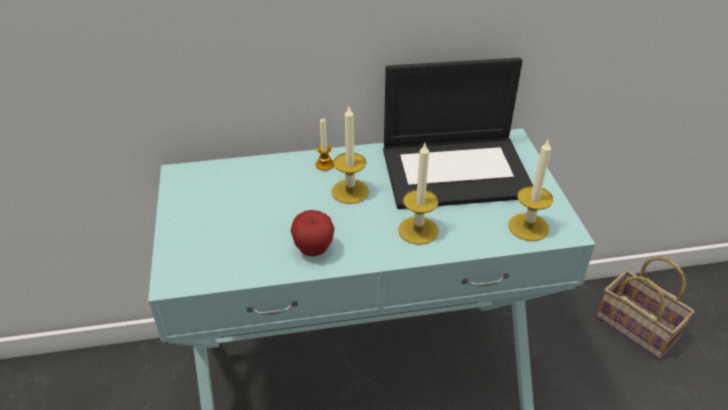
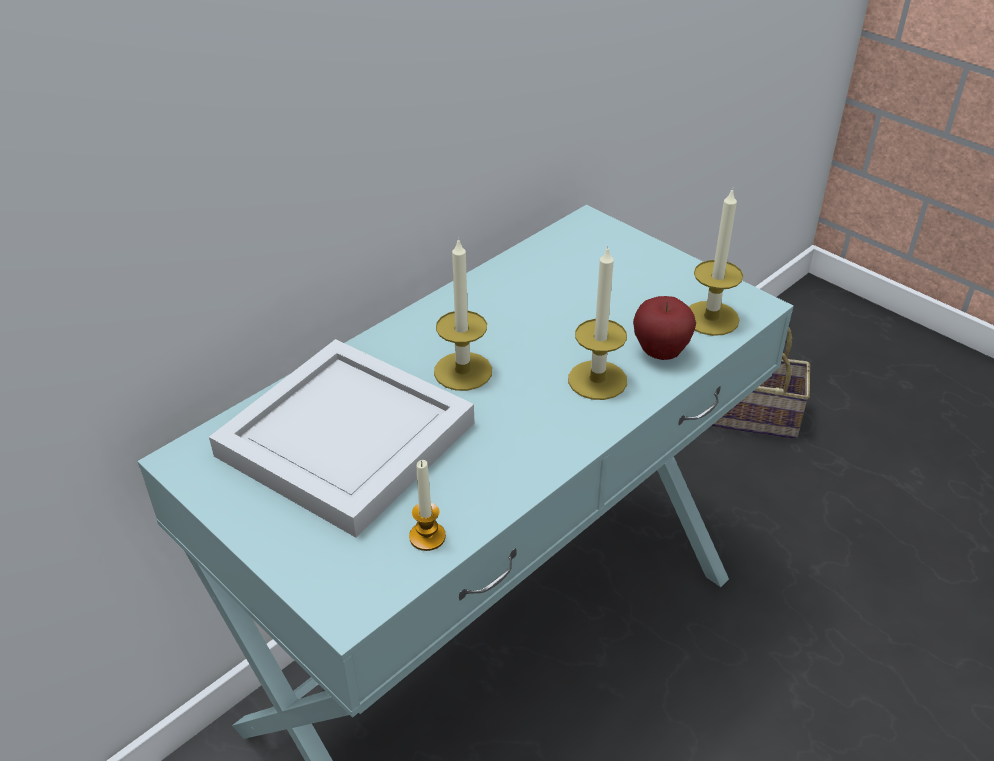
camera: 35 degrees left, 0 degrees up
(255, 198) = (341, 440): none -> white tray
(313, 250) = (497, 467): apple -> apple (660, 353)
(324, 165) = (391, 352): candle -> candle (427, 537)
(457, 171) = (566, 287): laptop -> none

